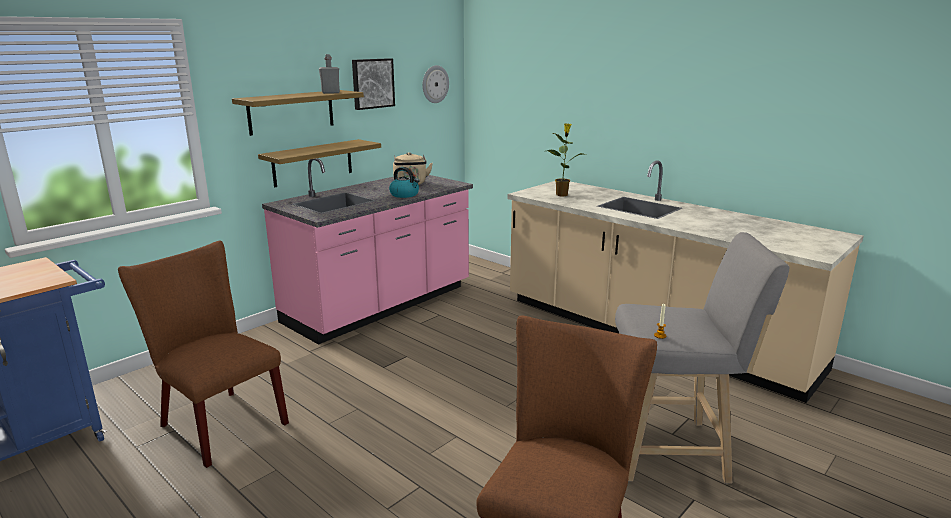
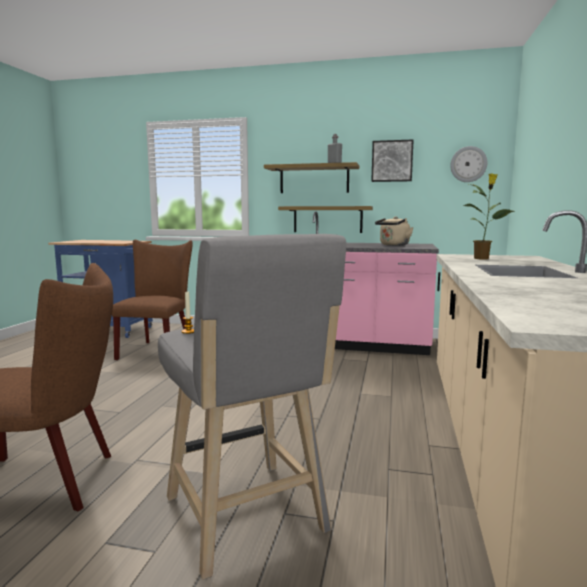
camera: 60 degrees right, 10 degrees down
(405, 195) = (362, 246): kettle -> none

